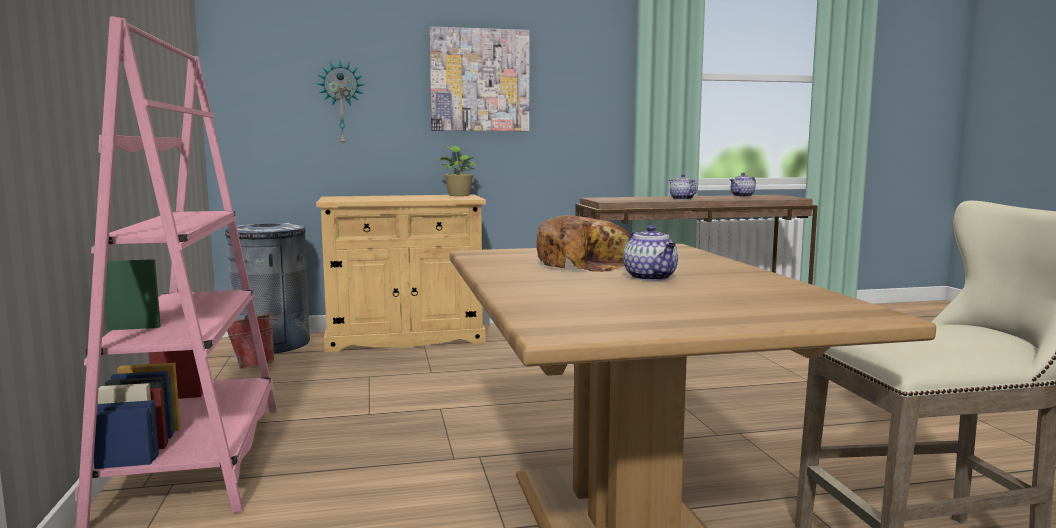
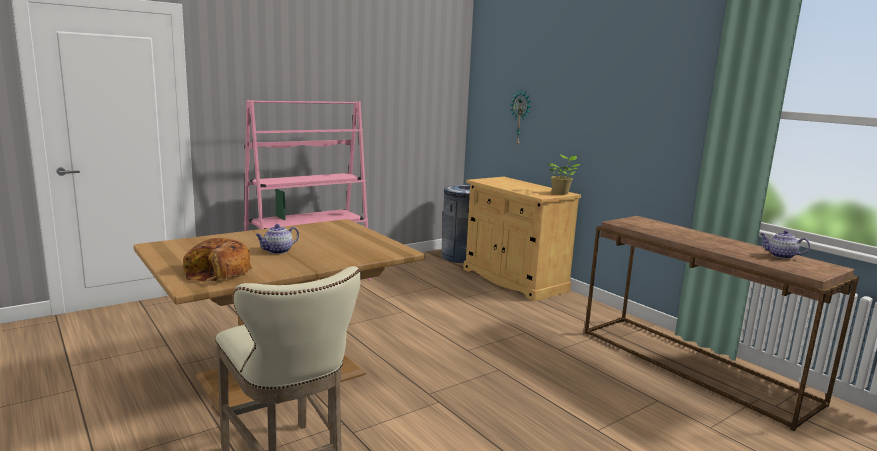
camera: 65 degrees right, 5 degrees up
(253, 366) = (425, 262): bucket -> none
(479, 80) = (597, 107): picture -> none
(585, 264) = (315, 240): bread -> bread (218, 273)
(681, 199) = (685, 239): teapot -> none

